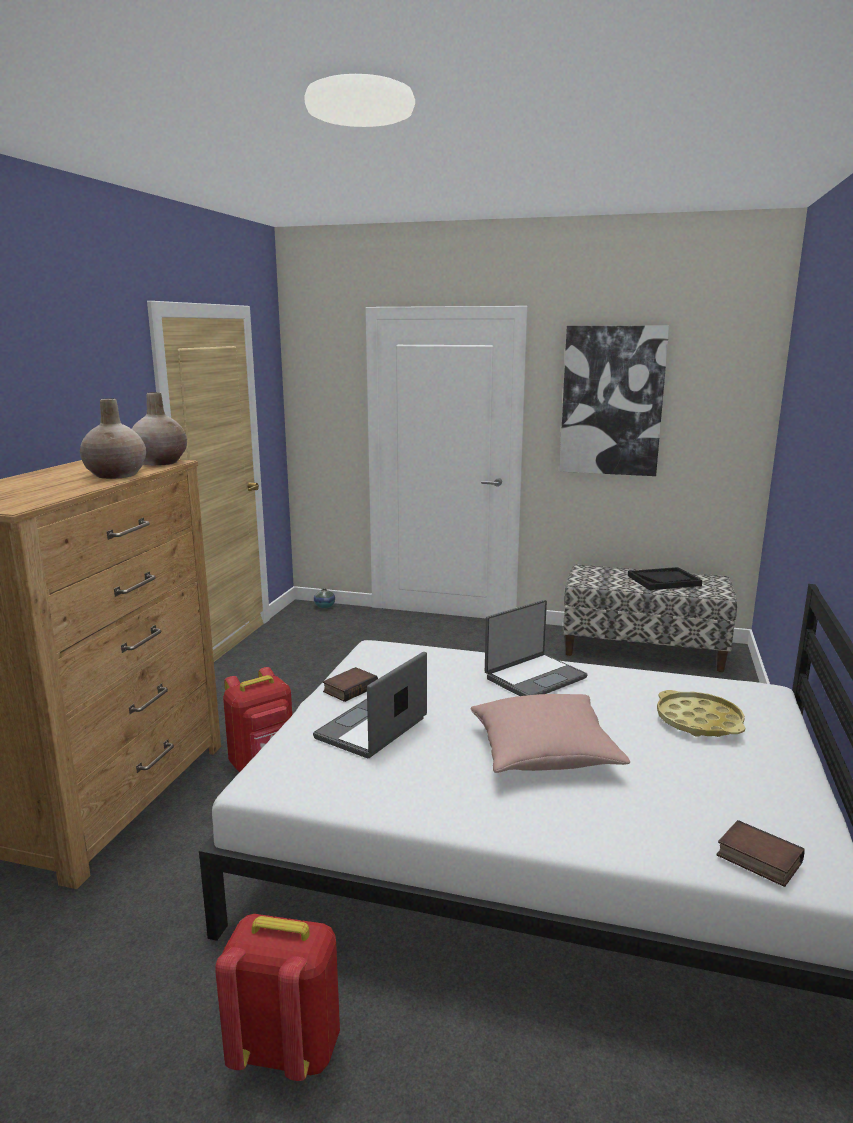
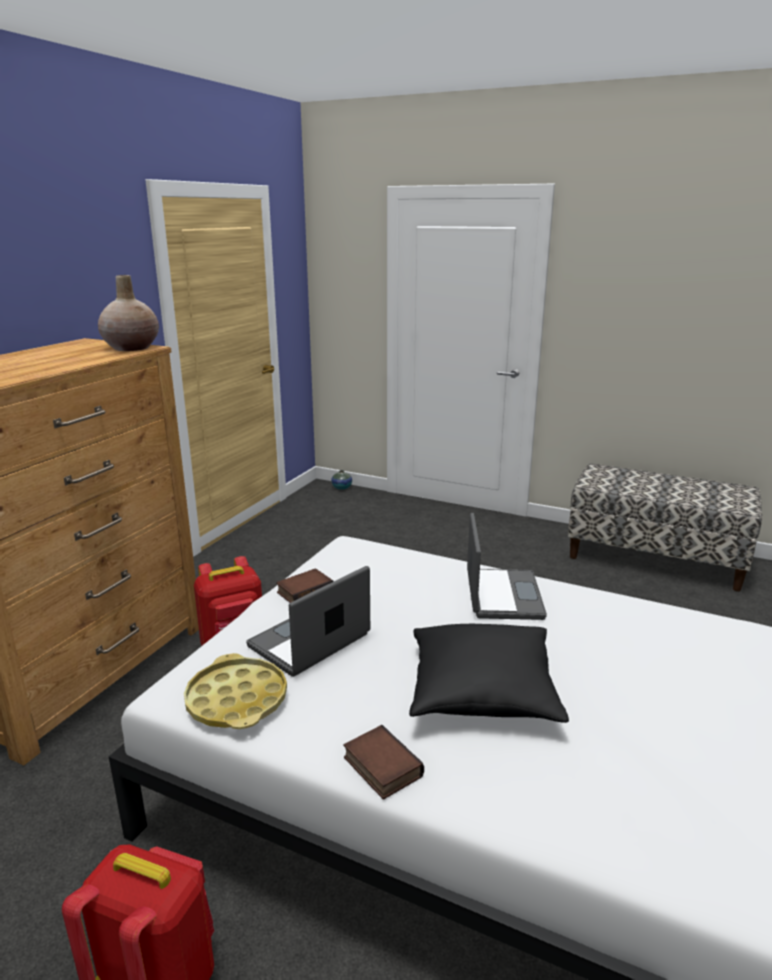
camera: 10 degrees right, 5 degrees up
(116, 475) = (75, 361): beige vase -> none
(534, 677) = (501, 595): laptop -> laptop turned 60 degrees counterclockwise
(544, 753) = (482, 691): pink pillow -> black pillow
(612, 401) = (641, 290): picture -> none
(664, 580) = (683, 488): black tray -> none
(698, 721) = (673, 669): yellow tray -> yellow tray (237, 700)
(756, 859) = (694, 872): book -> book (380, 767)

